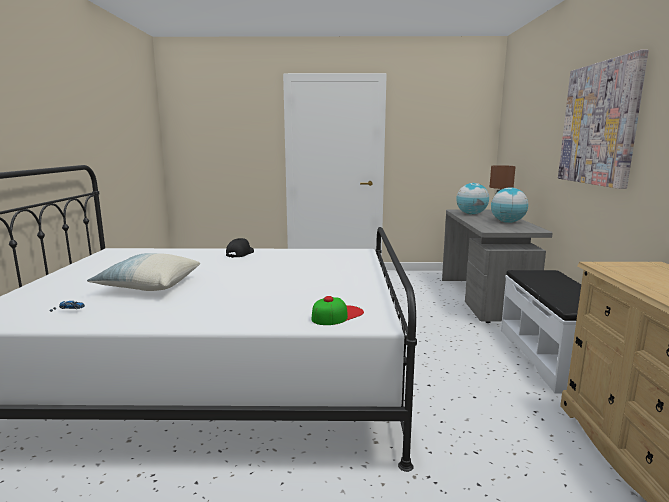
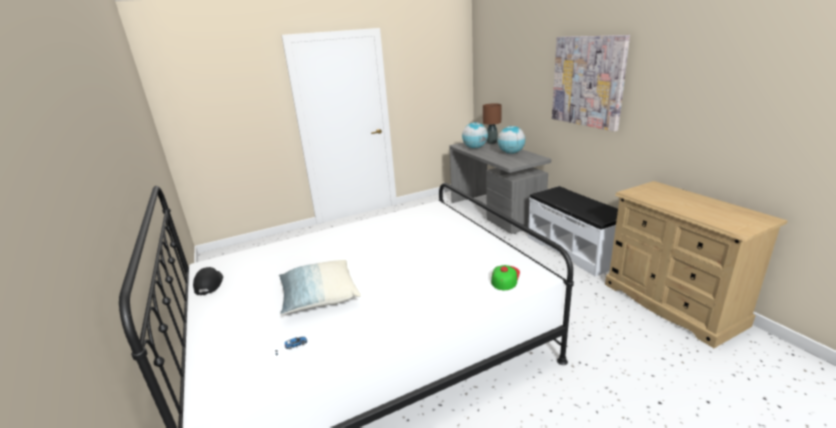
camera: 25 degrees left, 10 degrees up
(240, 253) = (340, 235): black cap -> black cap (209, 284)

